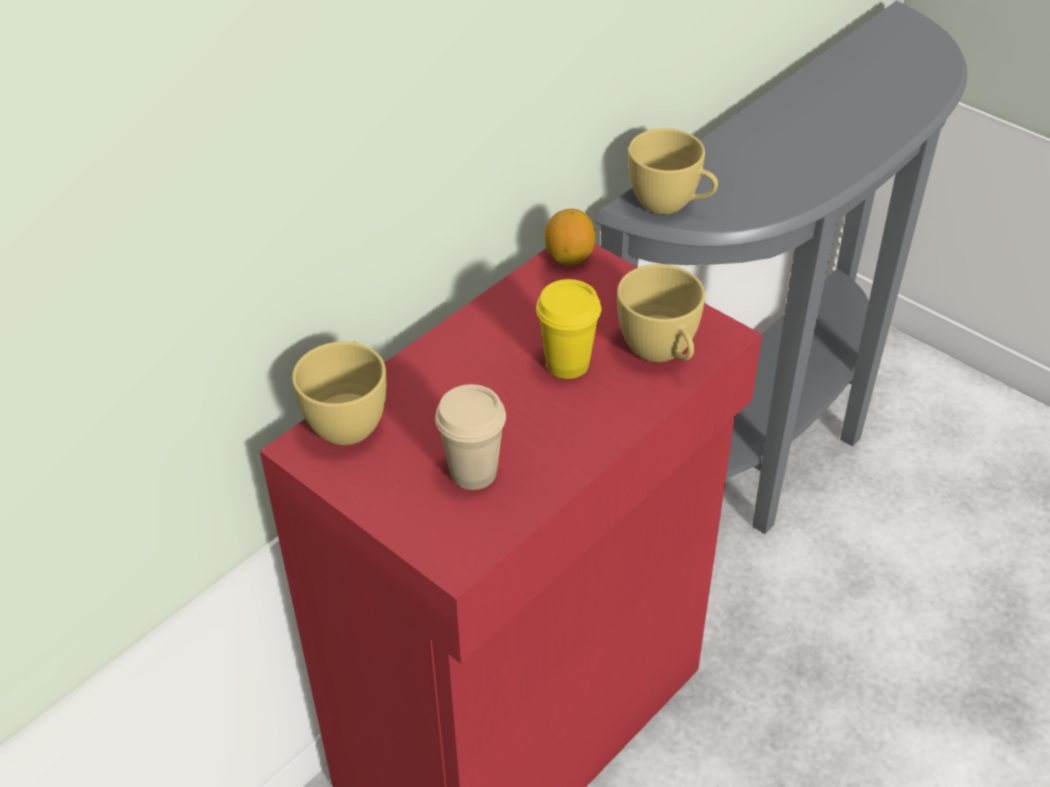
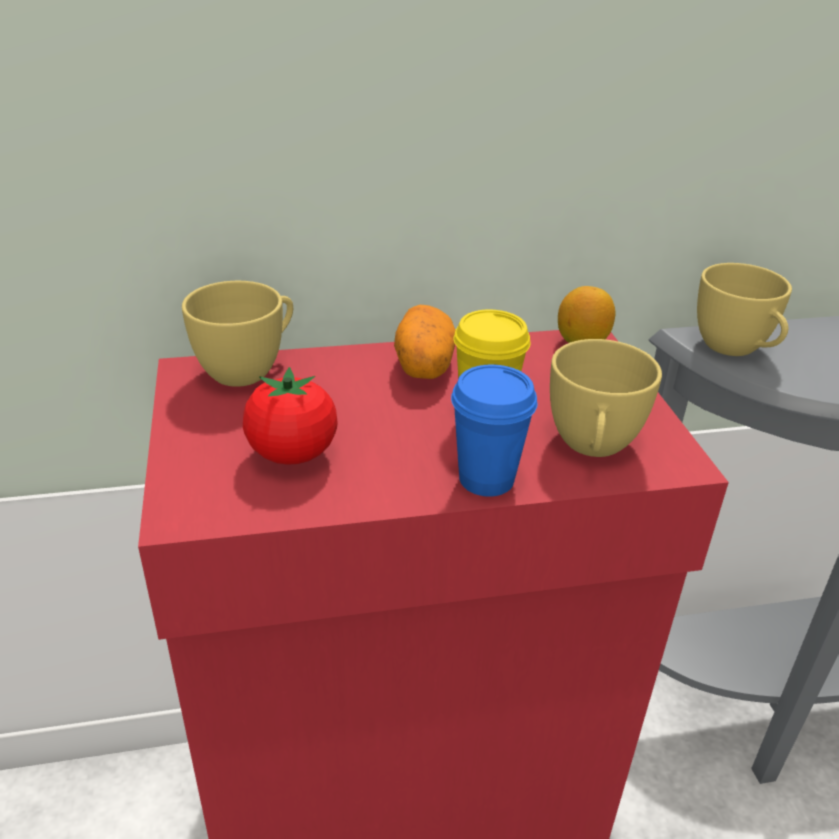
camera: 35 degrees right, 10 degrees down
(473, 472) = (292, 454): beige cup -> tomato
(478, 342) = (424, 365): none -> potato
(620, 417) = (486, 479): none -> blue cup

